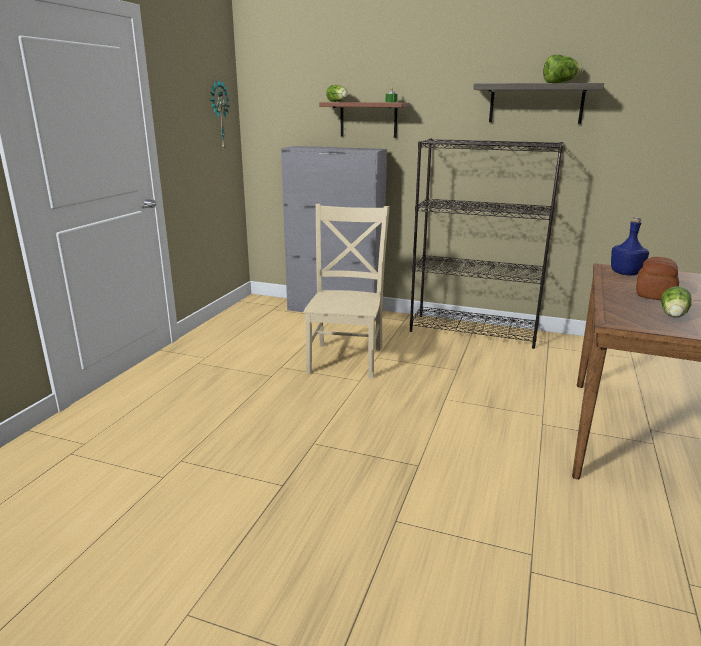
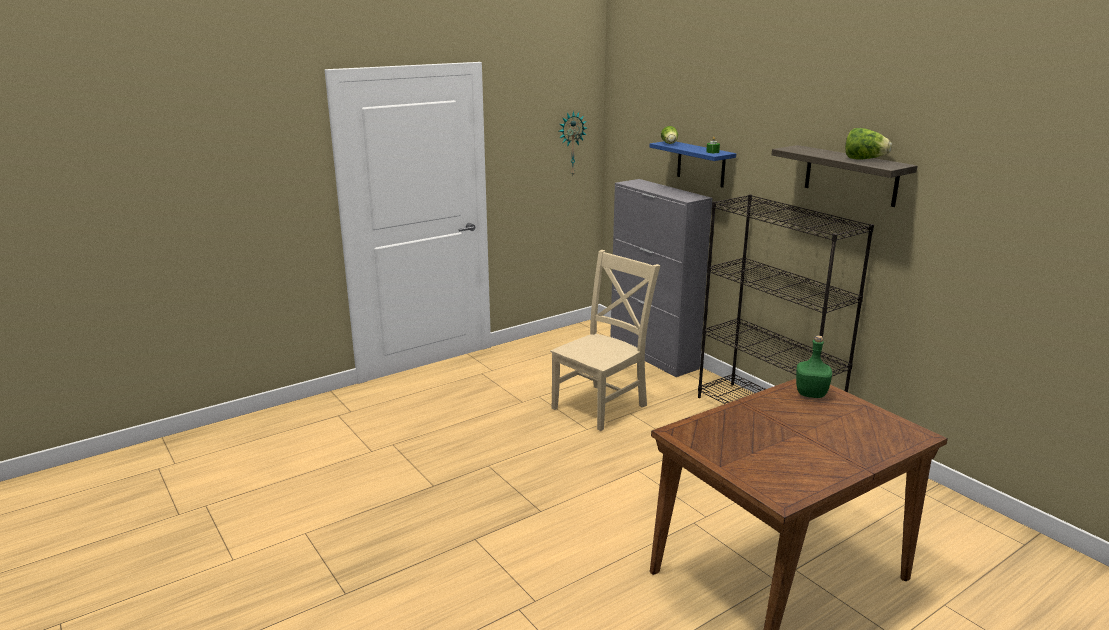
camera: 35 degrees right, 0 degrees up
(368, 119) = (701, 164): brown shelf -> blue shelf
(626, 273) = (811, 394): blue bottle -> green bottle
(655, 293) = (784, 421): bread -> none
(673, 315) = (744, 444): lettuce -> none

